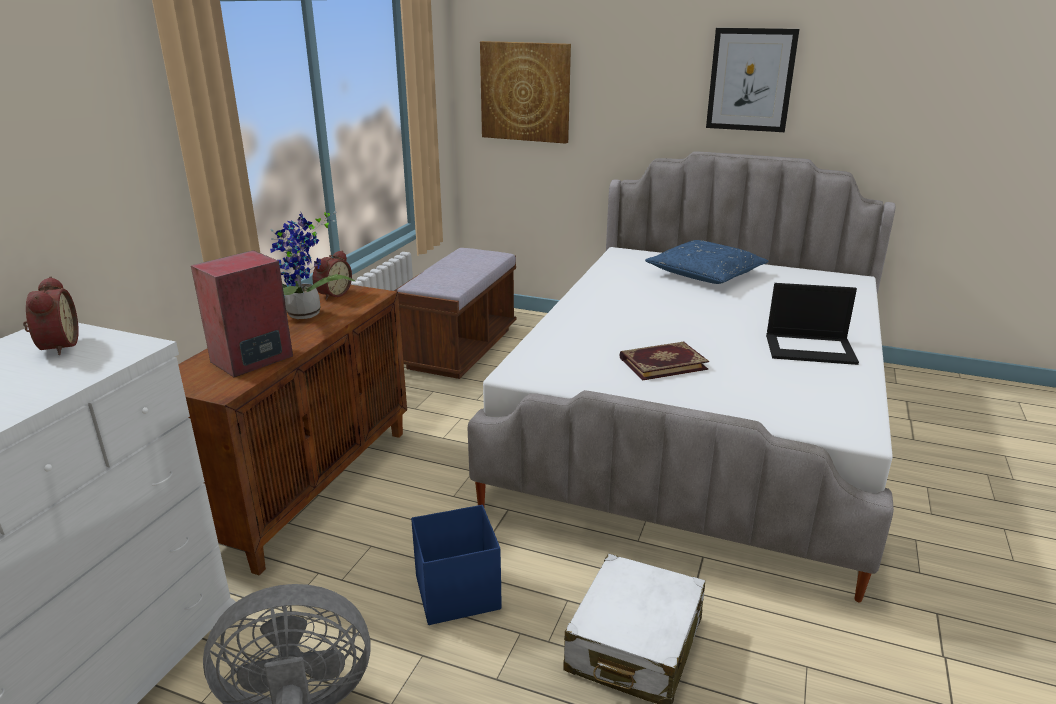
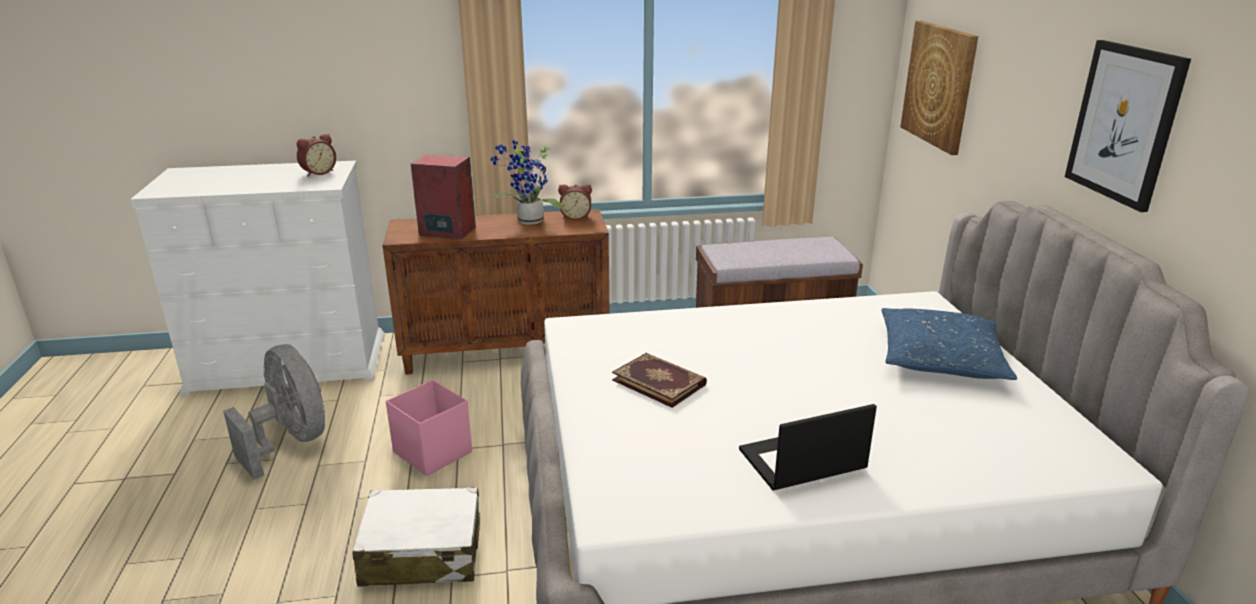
camera: 60 degrees right, 0 degrees up
(456, 593) = (432, 451): blue storage box -> pink storage box
(811, 348) = (801, 461): laptop -> laptop turned 90 degrees clockwise

